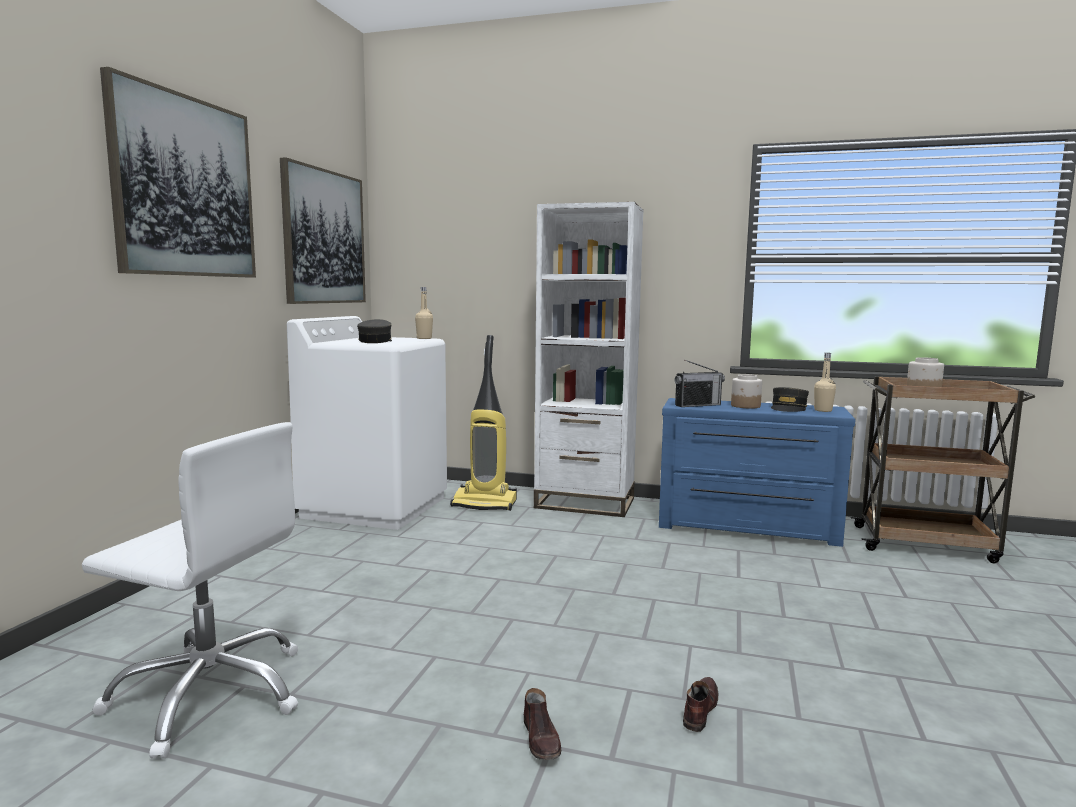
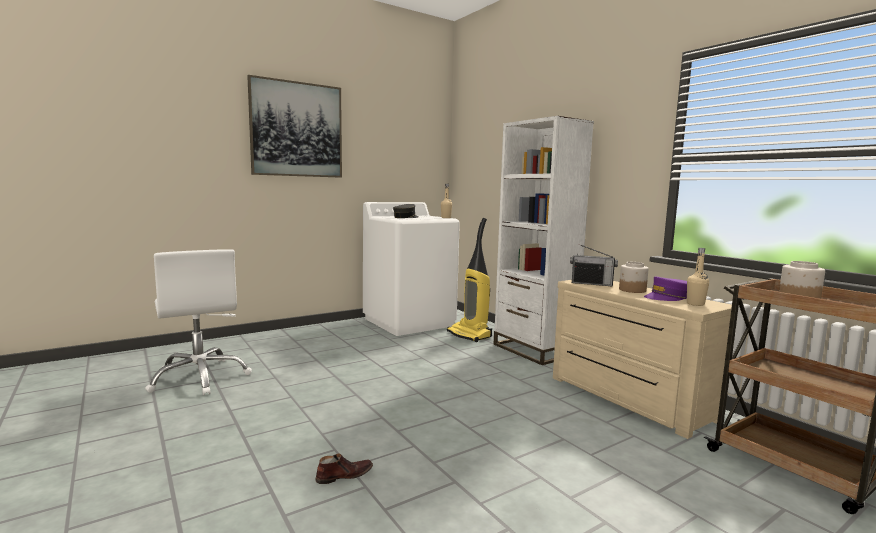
camera: 40 degrees right, 0 degrees up
(324, 237) = (405, 153): picture -> none
(541, 739) = (254, 448): brown shoe -> none
(747, 527) = (626, 399): blue dresser -> beige dresser
(788, 408) = (666, 297): grey cap -> purple cap

